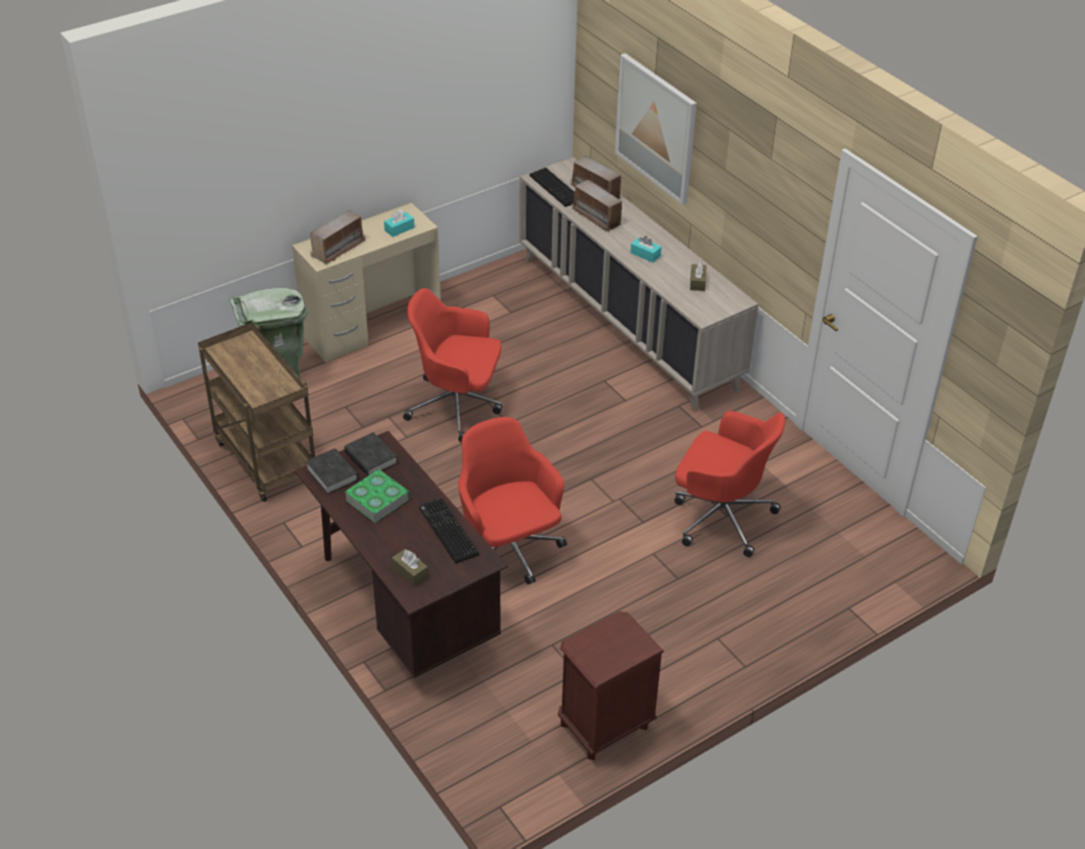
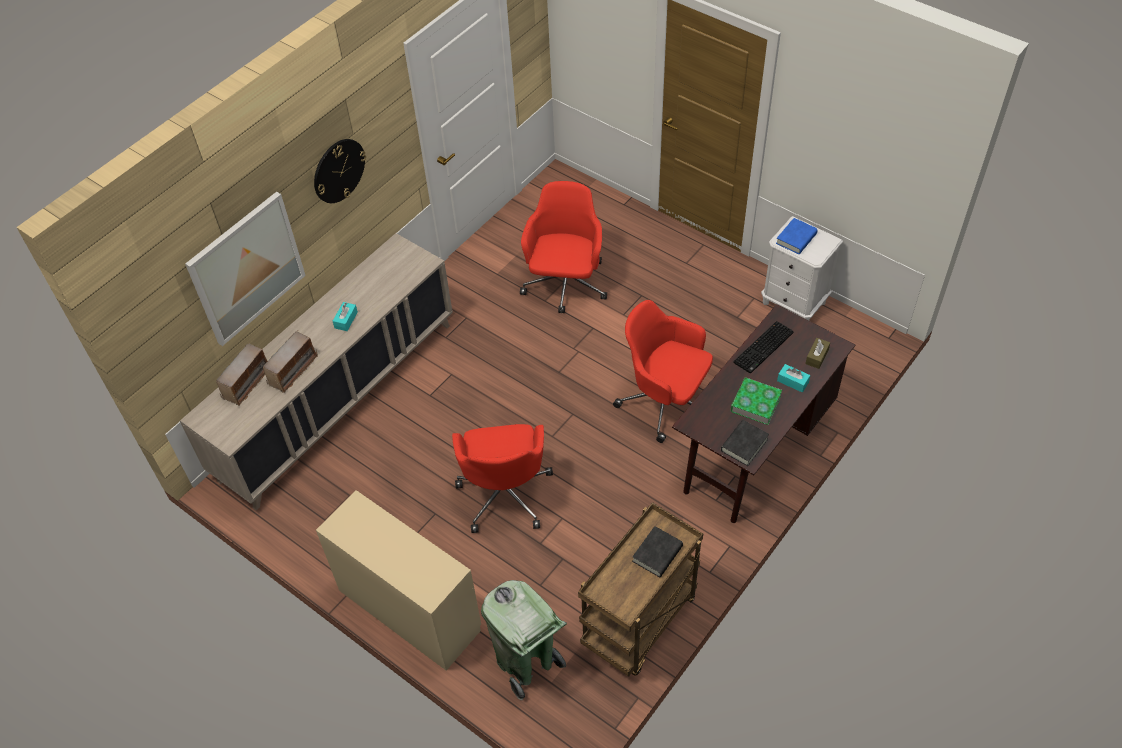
camera: 105 degrees left, 10 degrees up
(338, 249) = (424, 565): radio -> none
(371, 458) = (711, 425): black book -> black book (657, 554)
(399, 229) = (370, 522): turquoise tissue box -> turquoise tissue box (792, 381)
(508, 552) = (665, 401): red office chair -> red office chair turned 75 degrees clockwise
(556, 188) = (246, 417): keyboard -> none
(604, 726) = (794, 302): brown nightstand -> white nightstand
(617, 638) = (796, 239): none -> blue book
(697, 282) = (378, 276): brown tissue box -> none
(745, 168) = (338, 170): none -> wall clock

